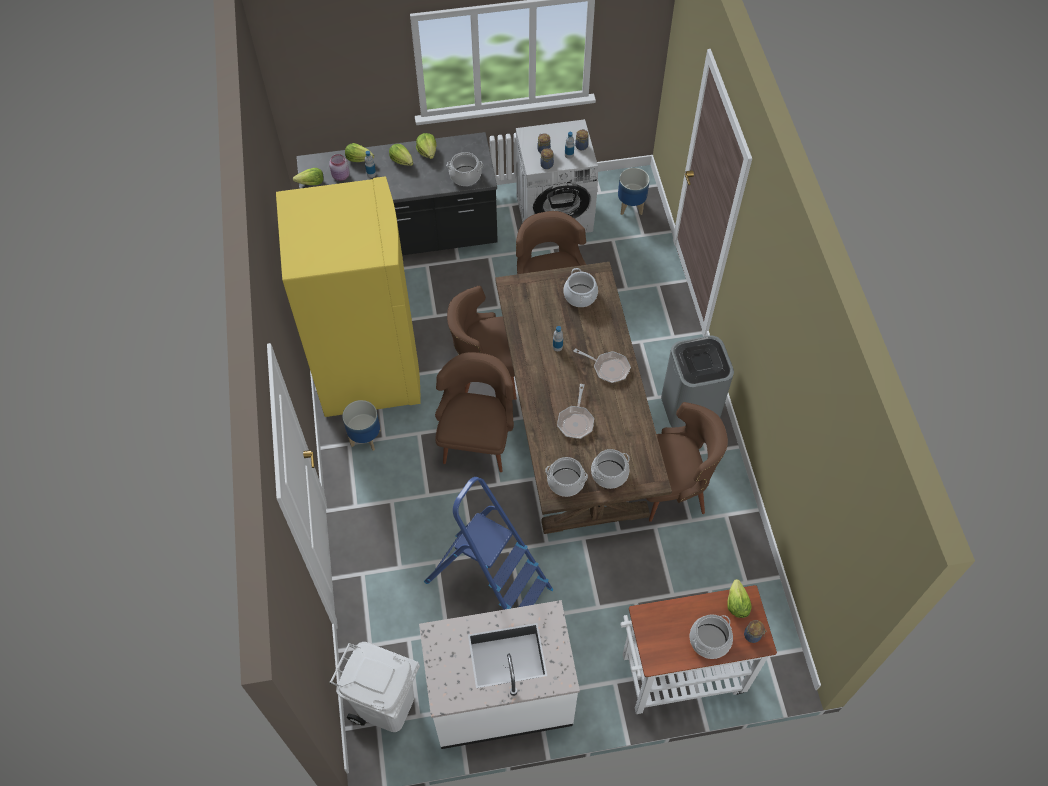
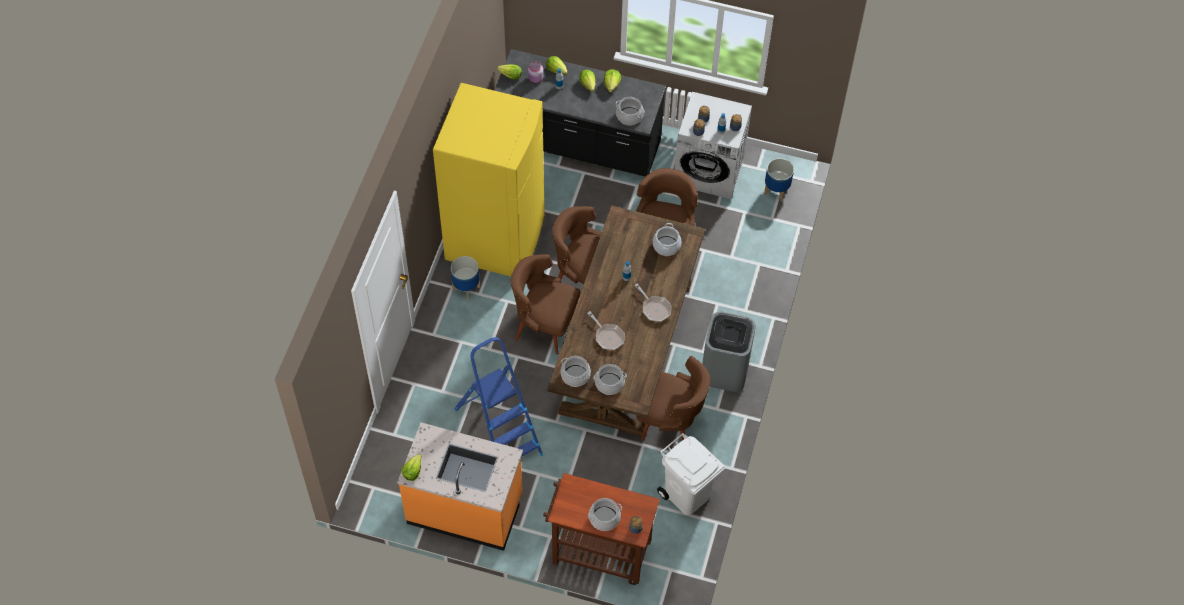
camera: 25 degrees right, 0 degrees up
(386, 706) = (384, 479): white trash can -> white trash can (686, 495)
(477, 444) = (545, 328): brown chair -> brown chair turned 105 degrees counterclockwise
(500, 695) = (465, 508): white counter -> orange counter
(576, 421) = (608, 336): frying pan -> frying pan turned 75 degrees counterclockwise
(680, 675) = (599, 553): white cart -> brown cart
(736, 603) = (638, 504): lettuce -> lettuce (412, 471)

